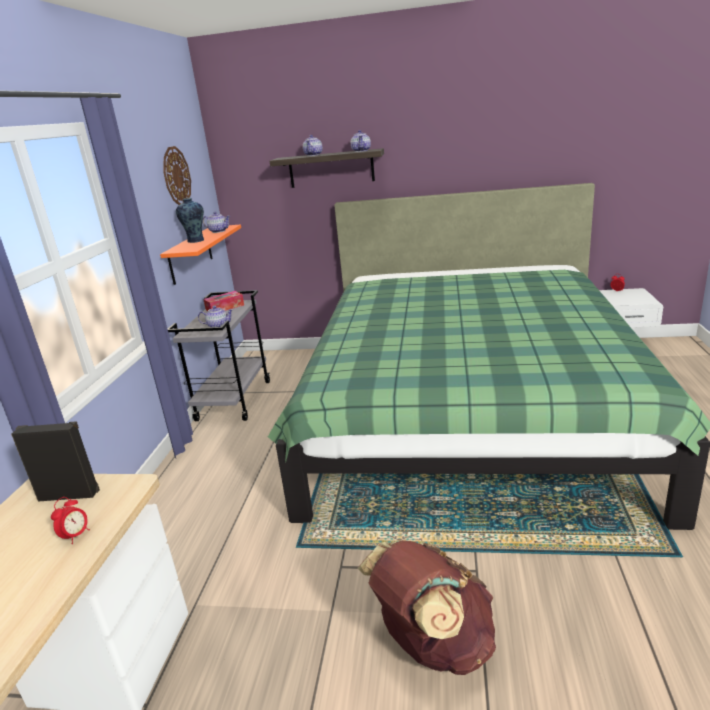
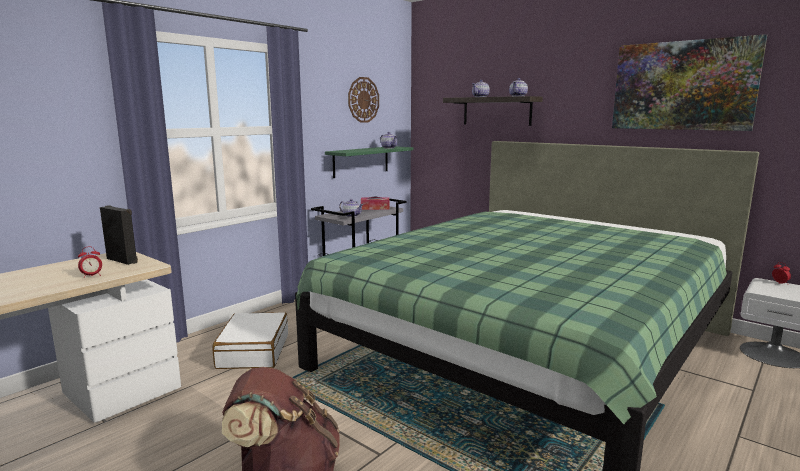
camera: 30 degrees right, 10 degrees down
(190, 255) = (361, 161): orange shelf -> green shelf
(195, 241) = (361, 149): vase -> none
(214, 528) = (253, 351): none -> white suitcase
(523, 127) = (683, 86): none -> picture

